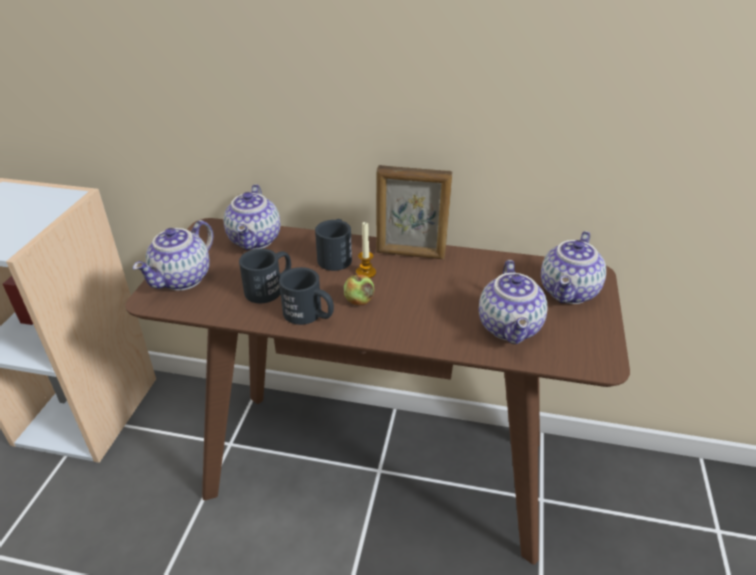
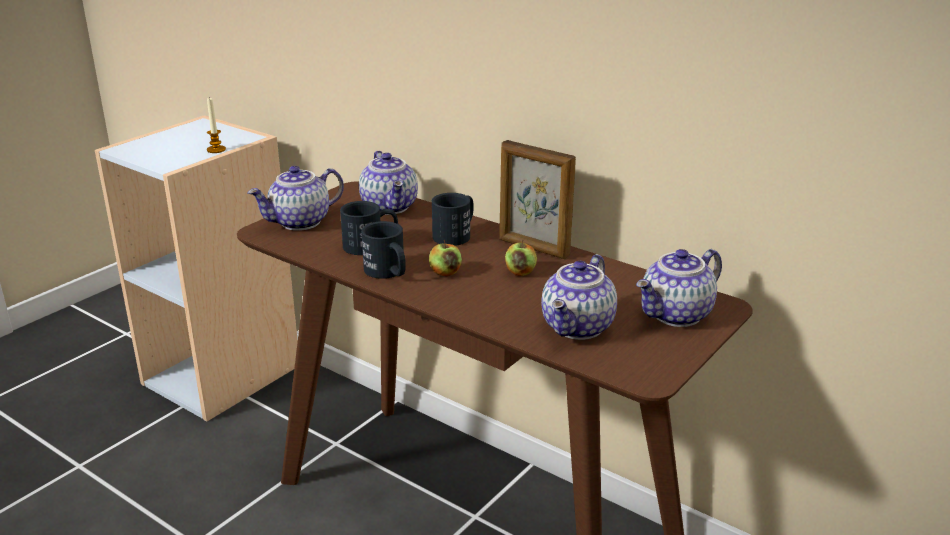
camera: 25 degrees right, 10 degrees down
(256, 240) = (391, 207): teapot -> teapot turned 45 degrees counterclockwise
(366, 272) = (473, 253): candle -> candle (216, 150)
(420, 282) = (520, 272): none -> apple

